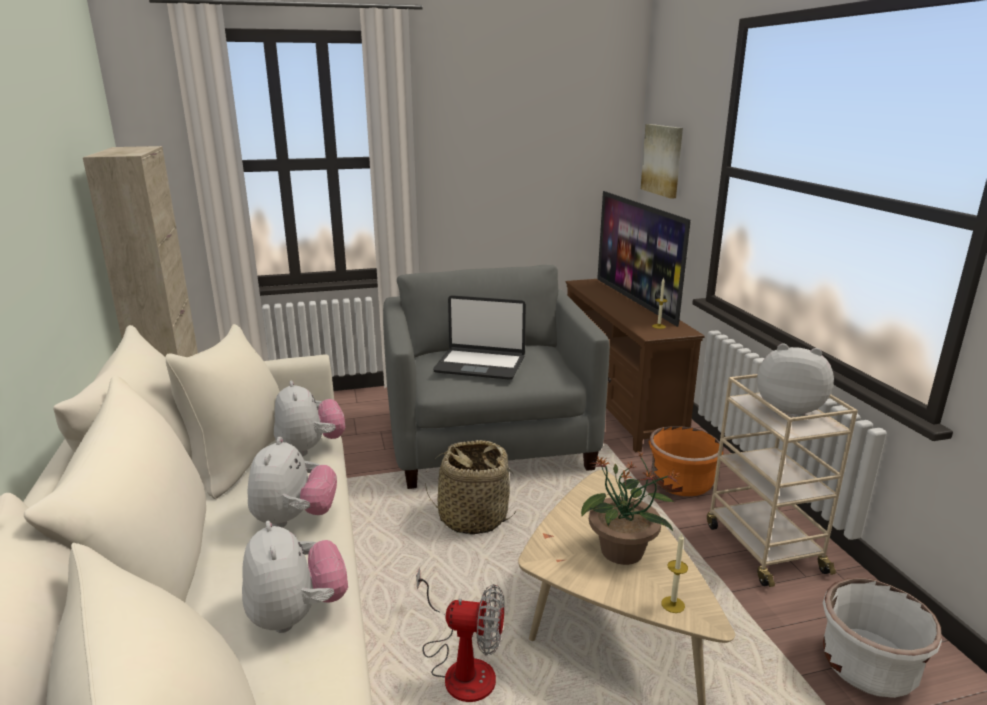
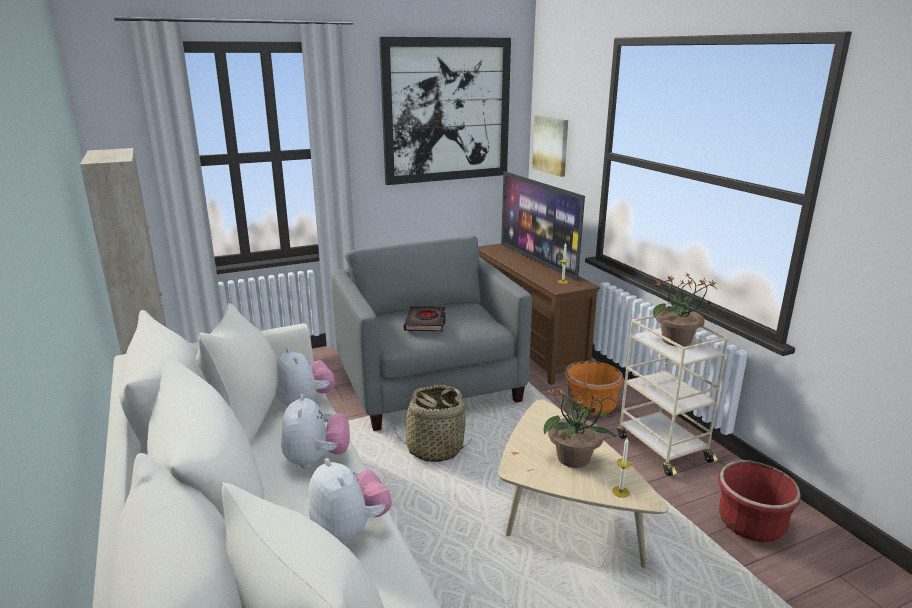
camera: 10 degrees left, 0 degrees up
(461, 667) = (459, 562): fan -> none
(480, 364) = (425, 322): laptop -> black book
(537, 116) = (447, 110): none -> picture
(788, 409) = (677, 341): plush toy -> potted plant
(868, 667) = (750, 524): white planter -> red planter

